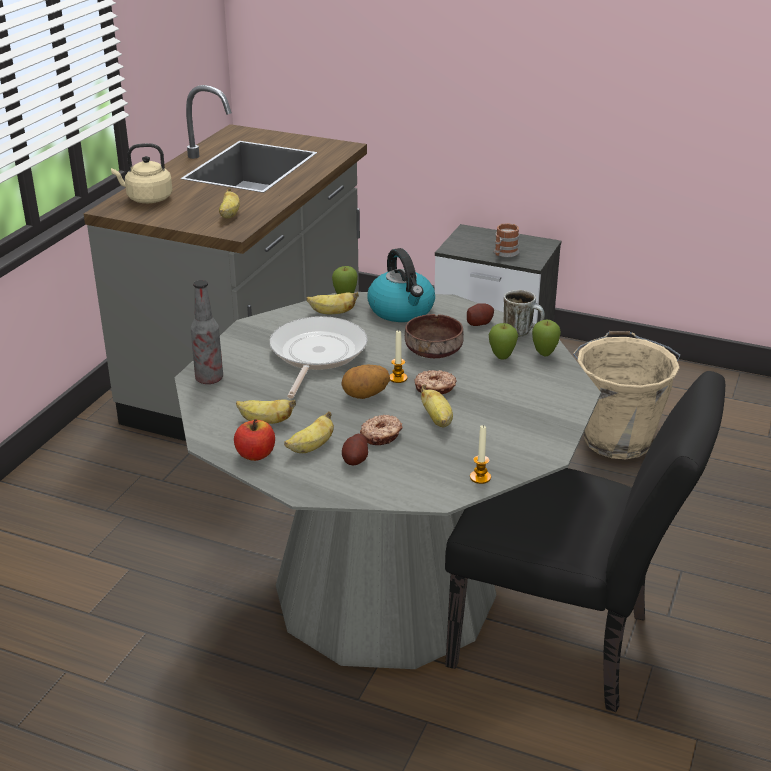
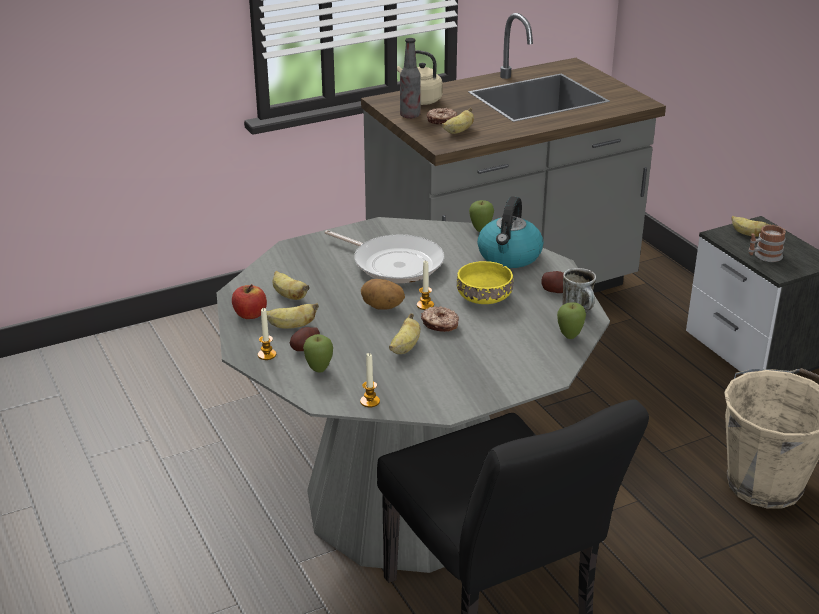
camera: 40 degrees right, 0 degrees up
(209, 379) = (298, 251): bottle -> bottle (410, 115)
(316, 354) = (394, 263): frying pan -> frying pan turned 75 degrees clockwise
(329, 482) = (267, 355): none -> candle
(332, 313) = (453, 238): banana -> banana (747, 234)
(381, 436) = (348, 340): donut -> donut (441, 121)
(432, 351) = (482, 297): brown bowl -> yellow bowl
(502, 358) = (529, 324): apple -> apple (319, 370)

